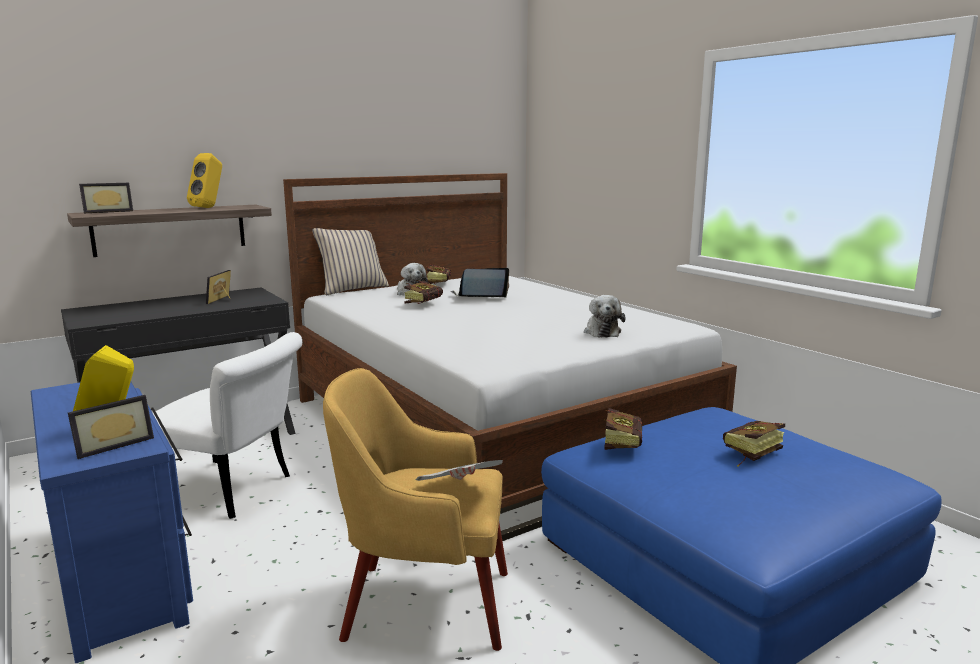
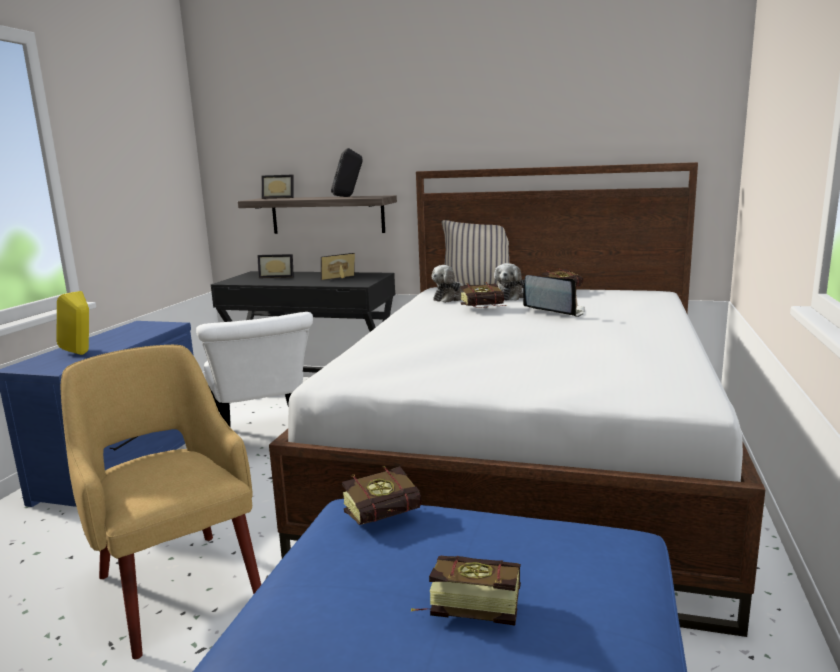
camera: 50 degrees right, 0 degrees up
(113, 445) = (57, 363): picture frame -> picture frame (277, 276)
(209, 207) = (348, 196): yellow speaker -> black speaker
(458, 493) = (153, 487): newspaper -> none
(602, 332) = (553, 376): plush toy -> plush toy (451, 298)

